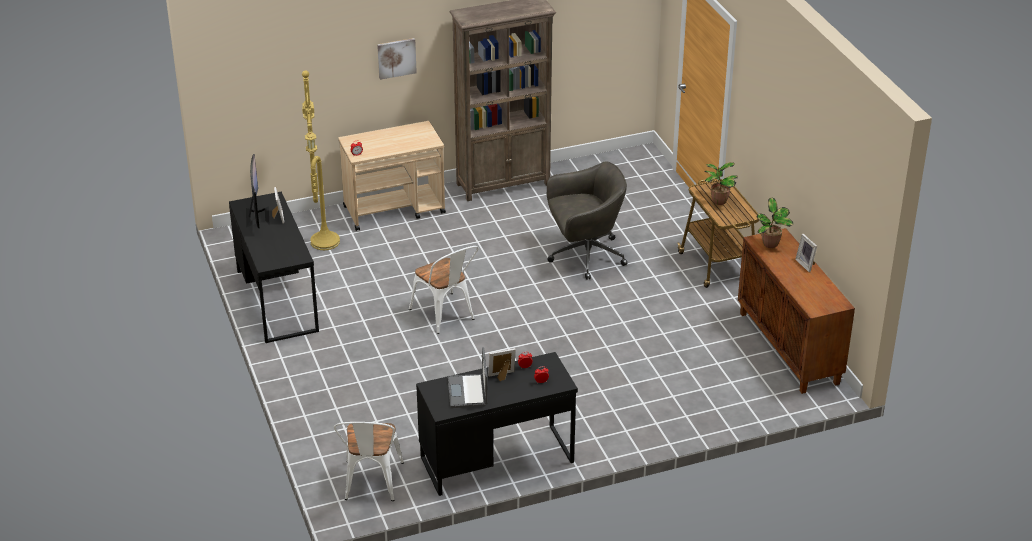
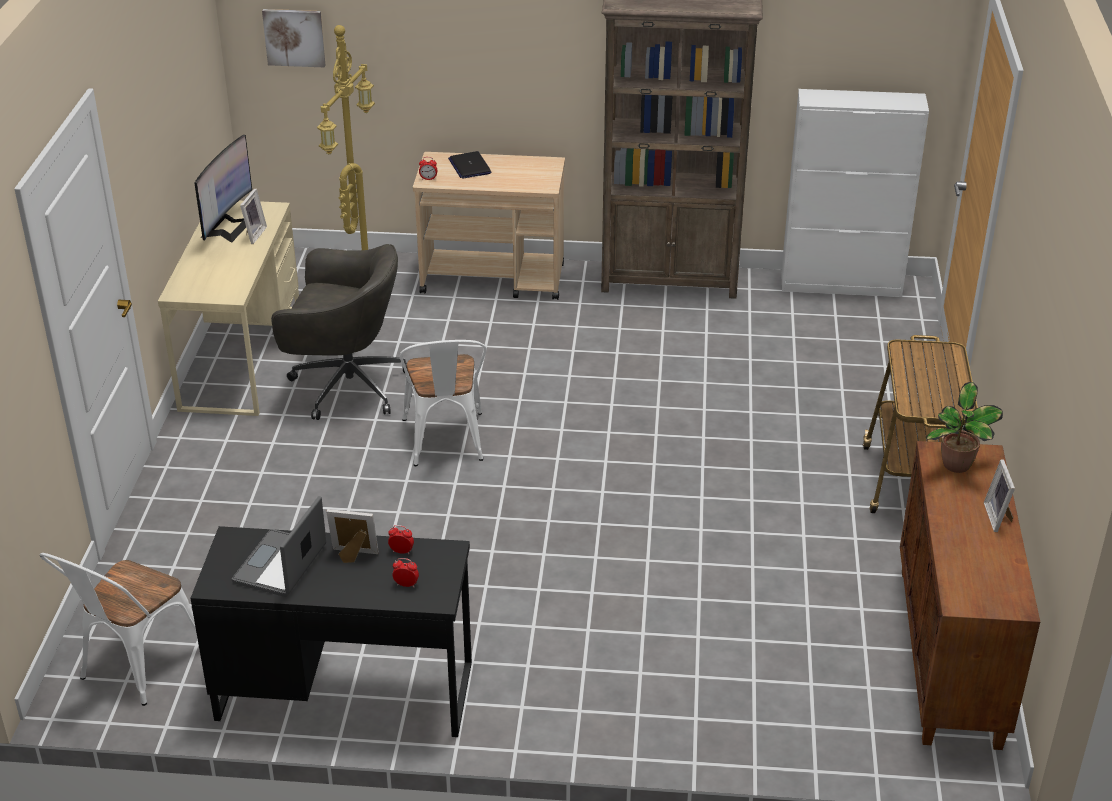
camera: 25 degrees right, 0 degrees up
(277, 300) = (242, 358): black desk -> beige desk
(375, 140) = (469, 166): none -> laptop
(396, 58) = (520, 48): picture -> picture (294, 37)
(584, 256) = (713, 412): grey office chair -> grey office chair (345, 385)
(605, 160) = (841, 284): none -> white cabinet
(718, 201) = (923, 374): potted plant -> none

